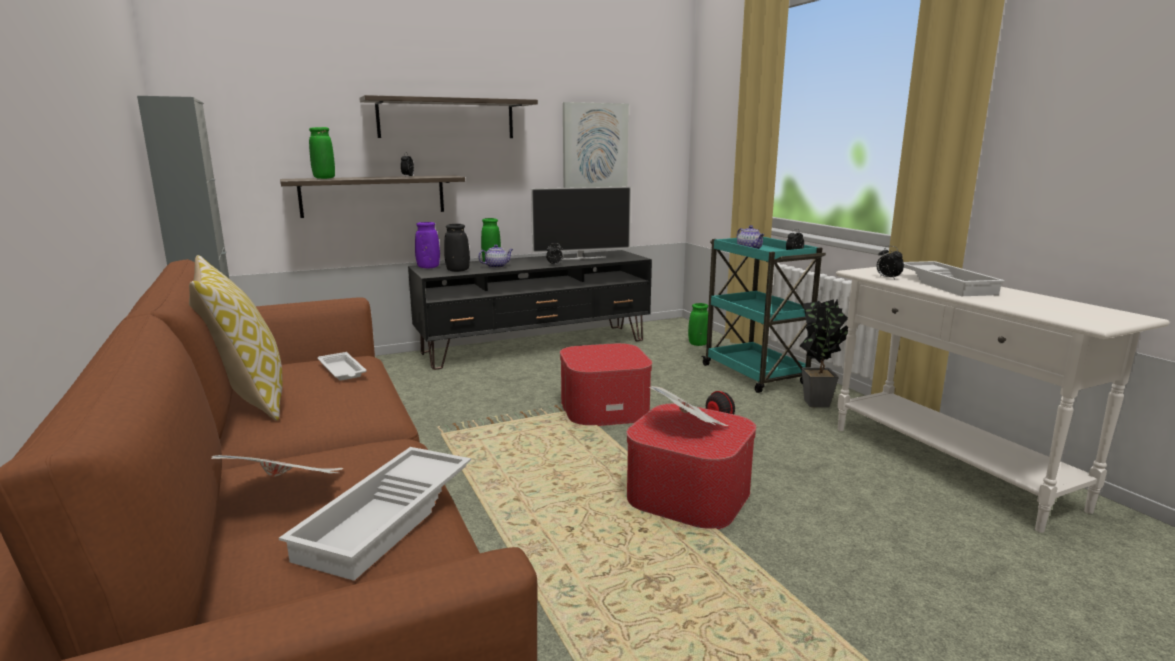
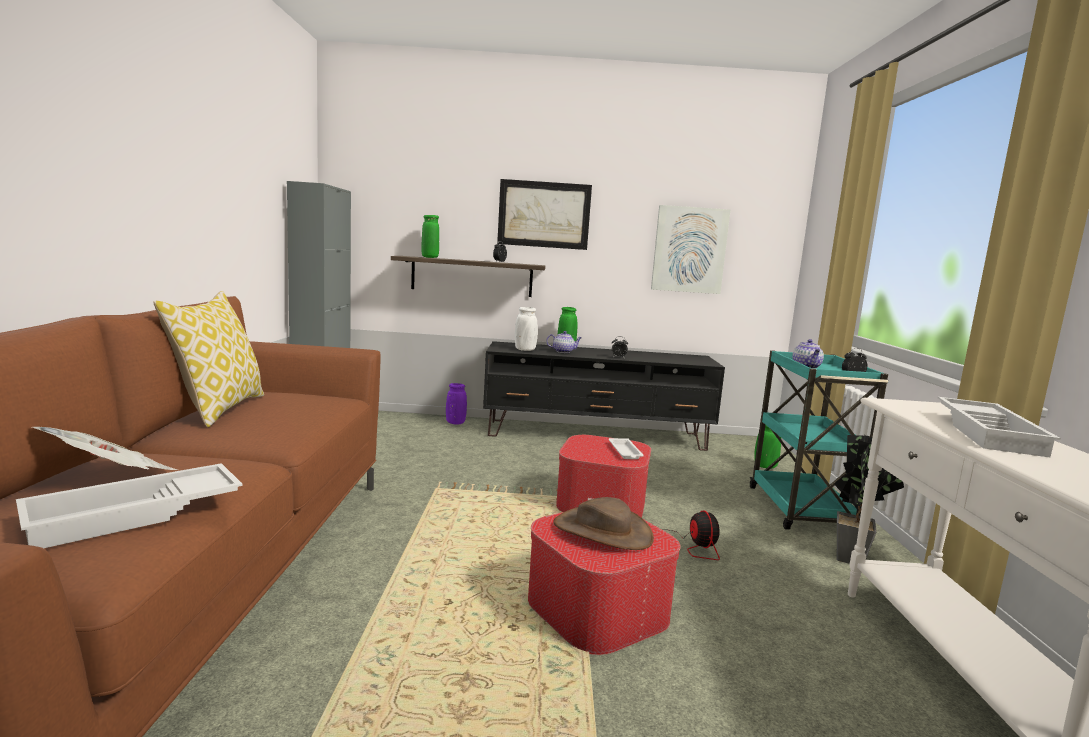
camera: 25 degrees right, 5 degrees down
(342, 371) = (312, 404): white tray -> white tray (625, 452)
(428, 267) = (506, 344): purple vase -> purple vase (455, 423)
(446, 119) = (544, 214): shelf -> picture
(457, 270) = (525, 350): black vase -> white vase
(580, 258) = (653, 356): television -> none
(687, 426) = (602, 531): newspaper -> brown hat
(887, 278) = (913, 414): alarm clock -> none

